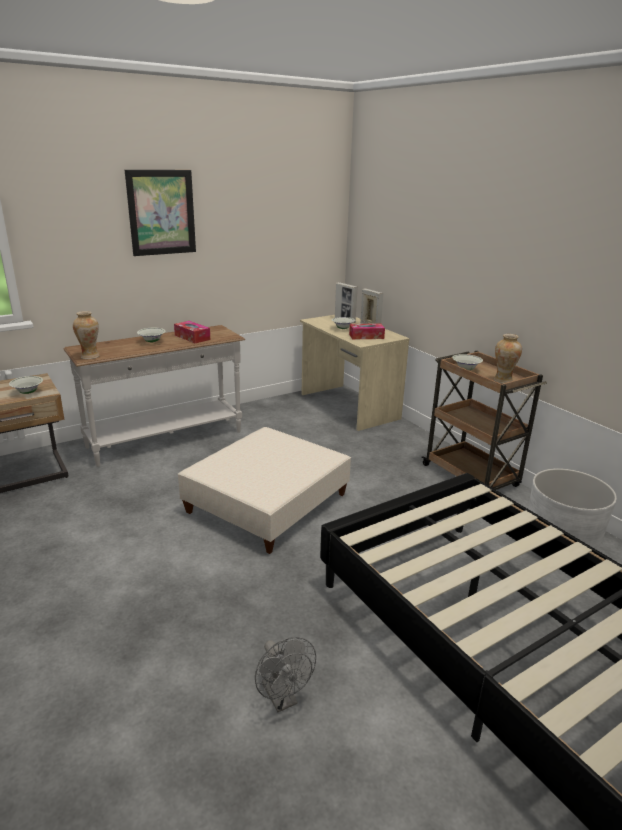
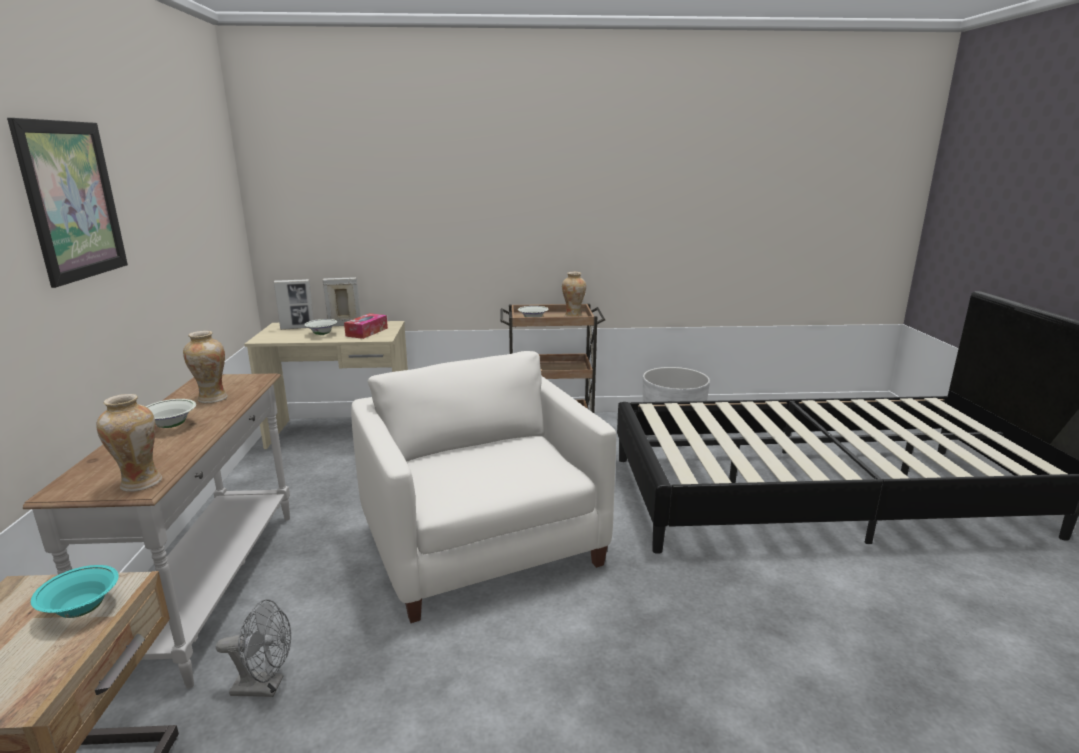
camera: 60 degrees left, 5 degrees down
(28, 392) = (82, 610): white bowl -> turquoise bowl
(192, 337) = (212, 398): tissue box -> vase
(268, 503) = (481, 545): beige ottoman -> white armchair
(283, 699) = (805, 629): grey fan -> grey fan (265, 686)

